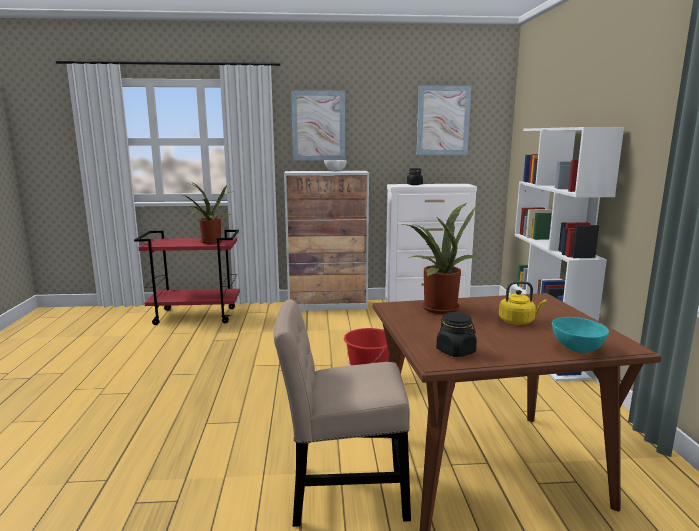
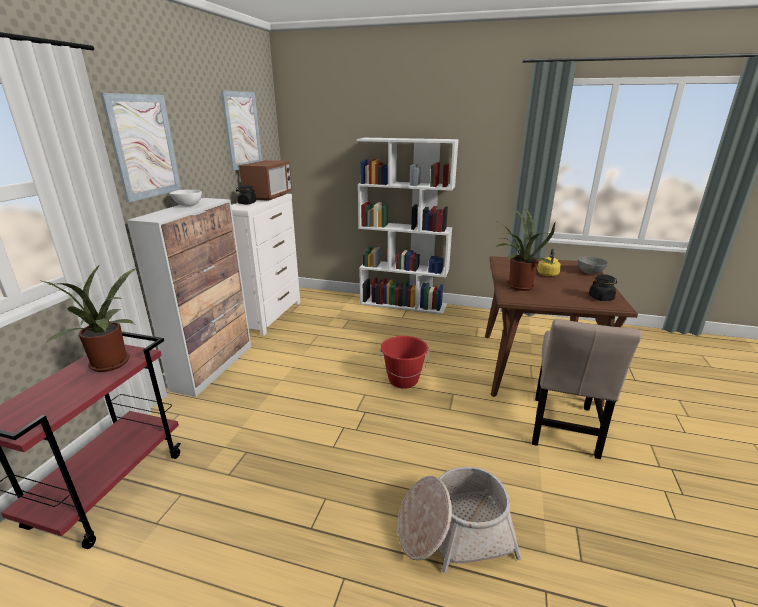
camera: 70 degrees left, 10 degrees up
(168, 429) = (454, 532): none -> basket
(450, 184) = (269, 196): none -> microwave
(576, 348) = (589, 272): turquoise bowl -> grey bowl

